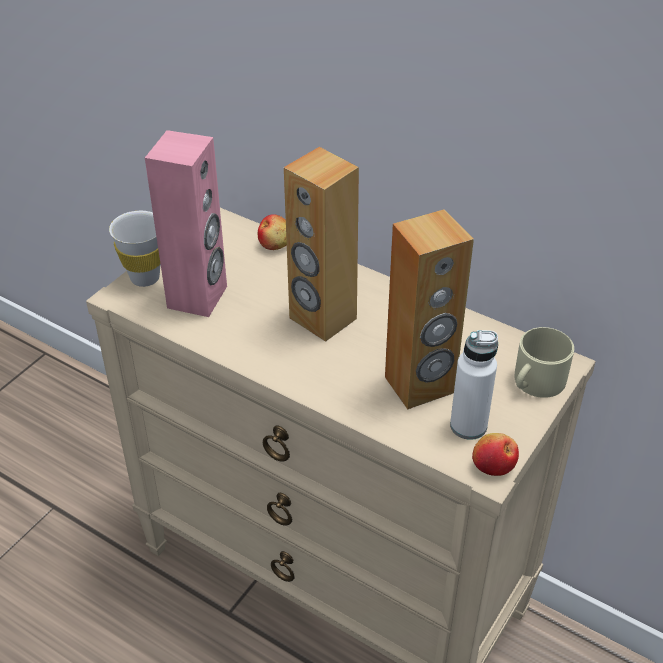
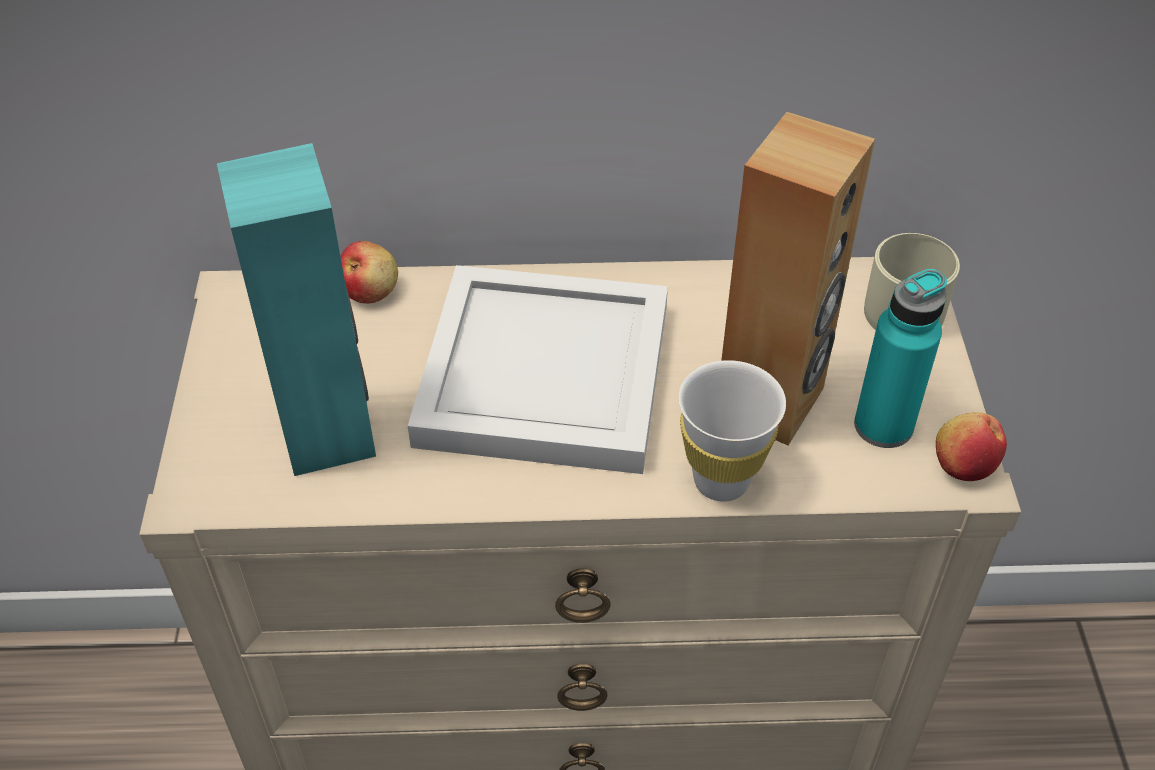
camera: 35 degrees left, 5 degrees up
(145, 278) = (209, 444): white cup -> white cup (721, 480)
(198, 297) = (329, 432): pink speaker -> turquoise speaker
(322, 319) = (548, 372): brown speaker -> white tray
(468, 426) = (883, 426): white bottle -> turquoise bottle

